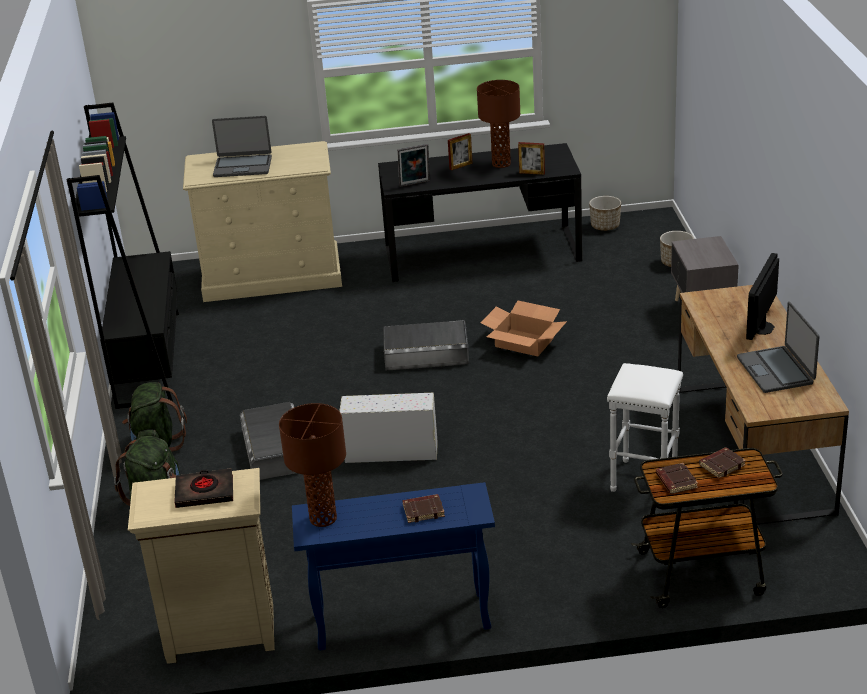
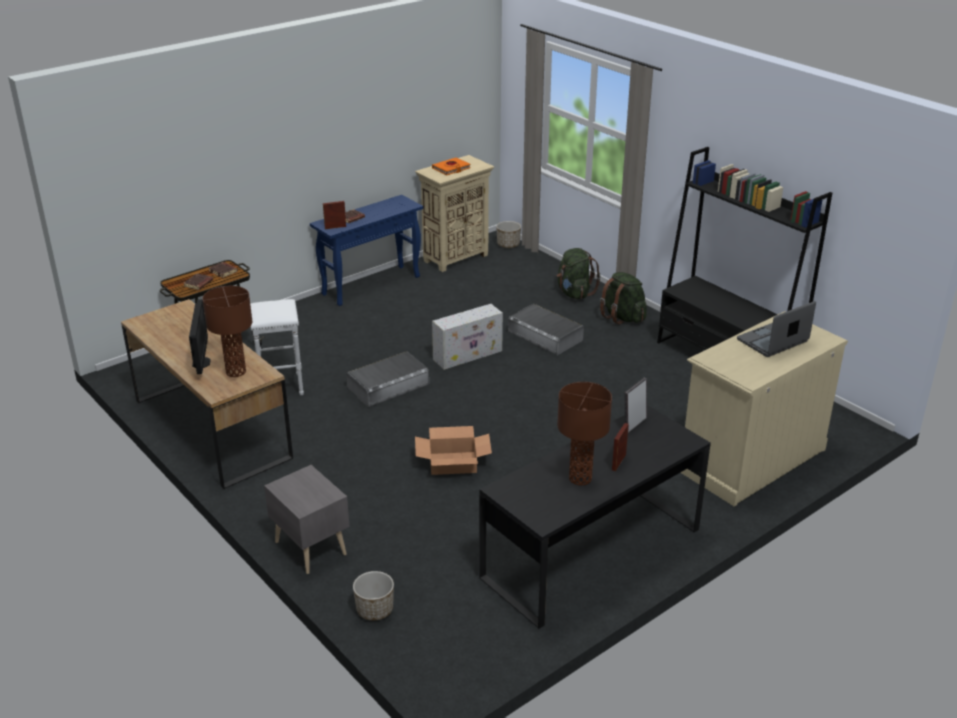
camera: 145 degrees right, 0 degrees up
(205, 492) = (451, 169): black book -> orange book
(323, 518) = (400, 205): brown table lamp -> brown table lamp (236, 372)
(426, 354) = (523, 428): grey storage box -> grey storage box (388, 385)
(532, 173) = (533, 474): picture frame -> picture frame (335, 227)
(605, 226) = (496, 646): planter -> planter (508, 245)
(776, 370) = (180, 334): laptop -> none

